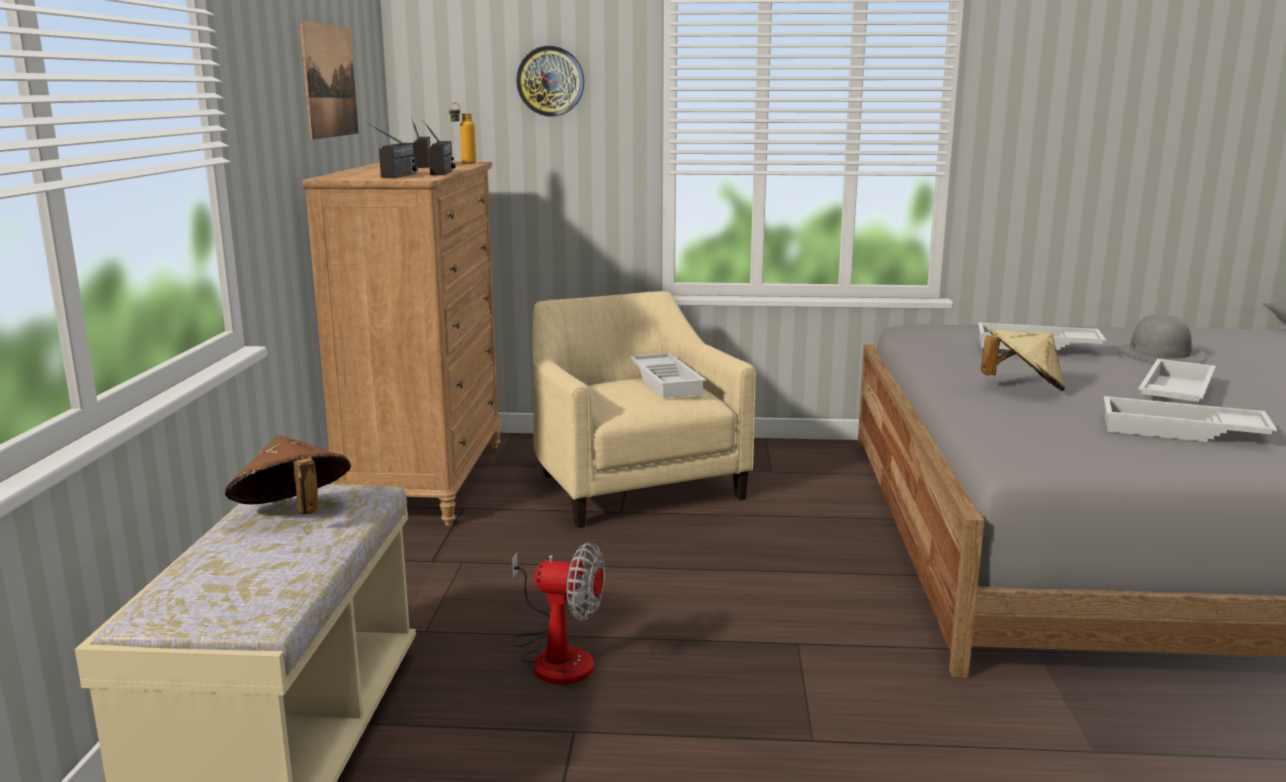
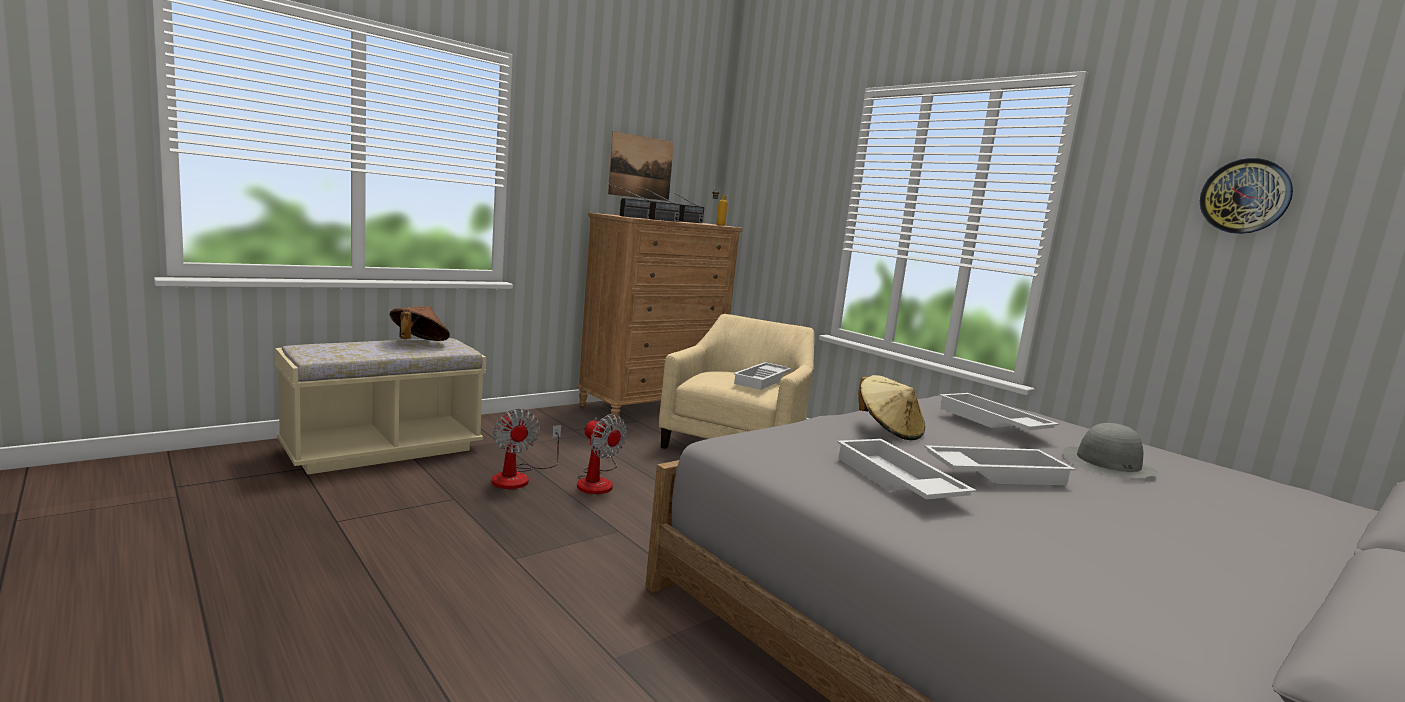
camera: 45 degrees right, 5 degrees down
(550, 81) = (793, 182): wall clock -> wall clock (1245, 196)
(636, 605) = (597, 481): none -> fan

